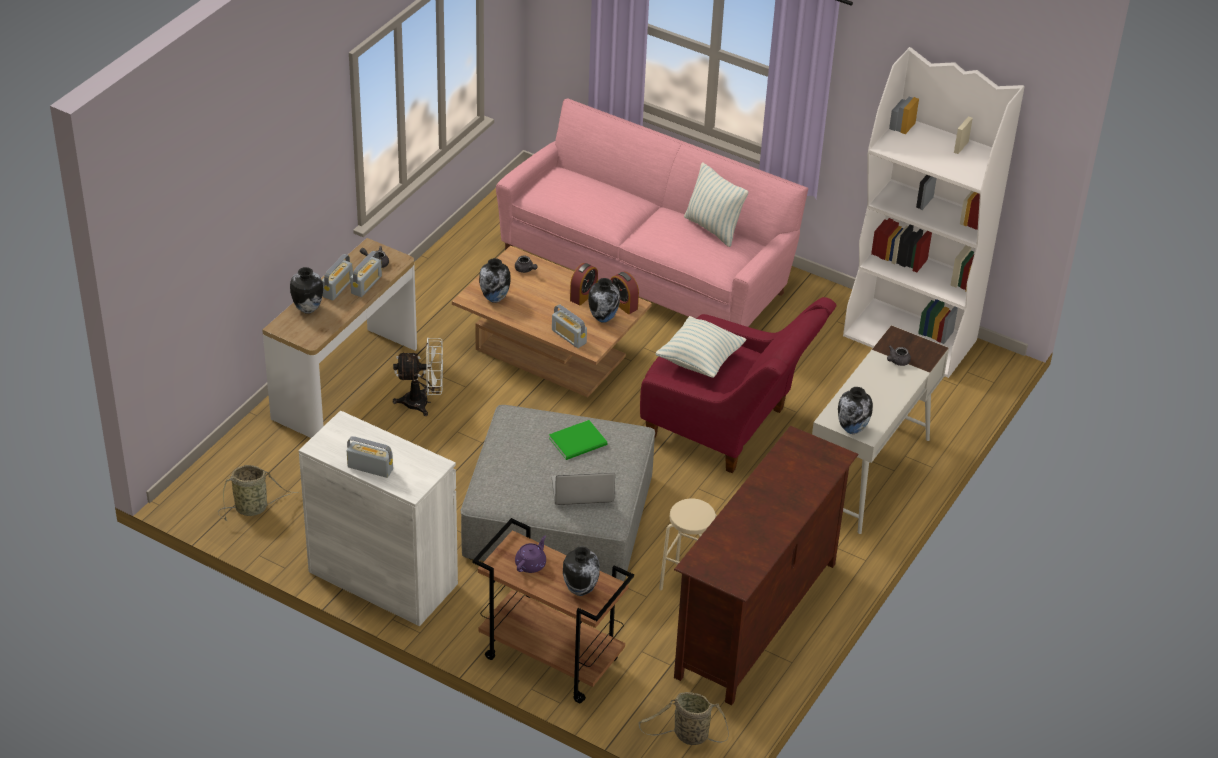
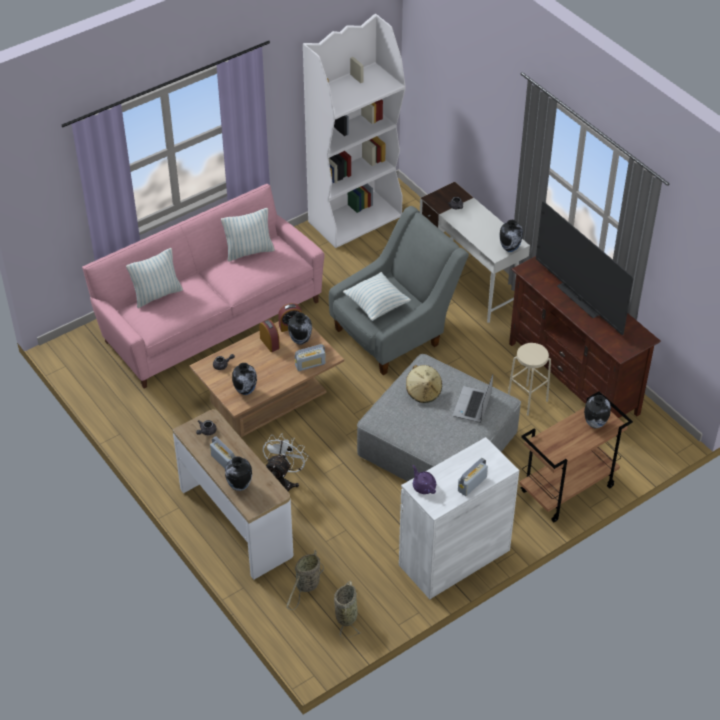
camera: 65 degrees left, 5 degrees up
(366, 285) = (230, 444): radio -> none
(531, 564) = (561, 441): purple teapot -> purple teapot (423, 486)
(580, 442) = (423, 392): green book -> beige hat
(592, 182) = (157, 295): none -> pillow
(688, 735) = (658, 443): basket -> basket (307, 586)
(727, 429) = (394, 333): red armchair -> grey armchair
(771, 502) = (578, 300): none -> television

